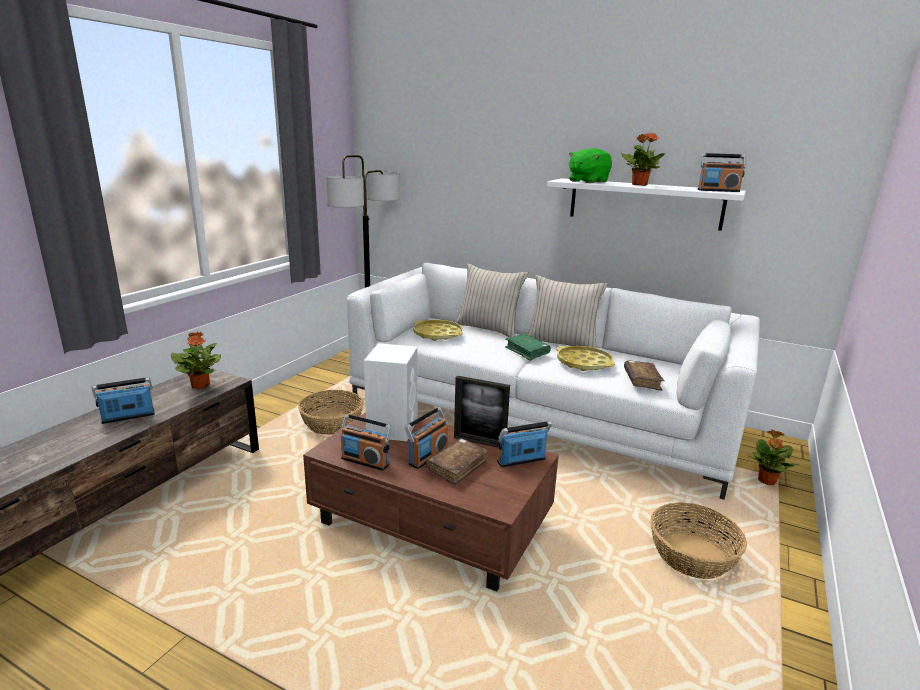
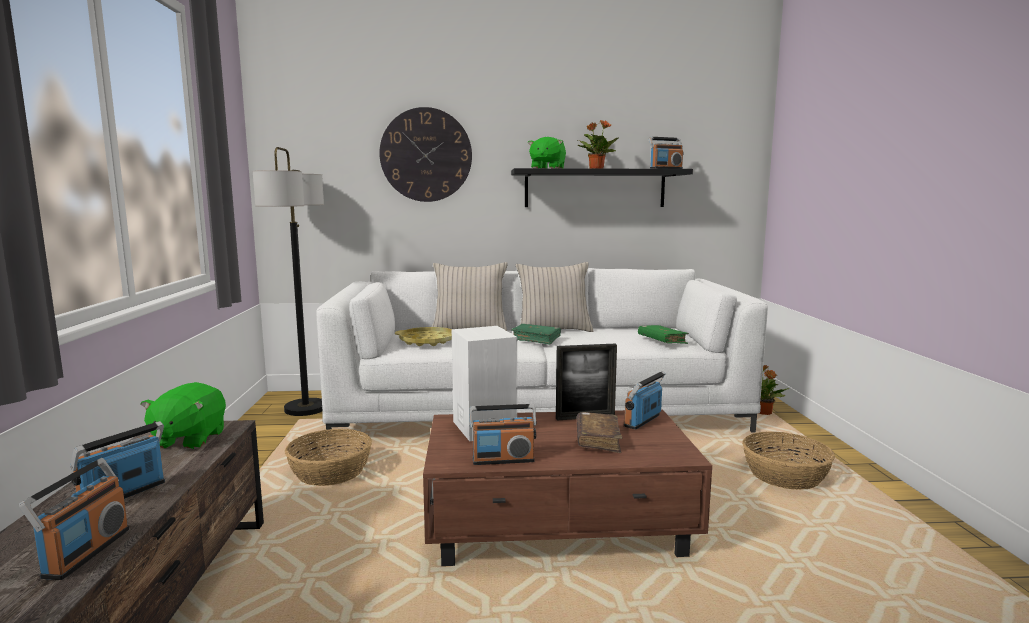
camera: 30 degrees left, 10 degrees down
(201, 385) = (188, 439): potted plant -> green plush toy
(427, 456) = (557, 439): radio -> radio (86, 552)
(485, 159) = (426, 155): none -> wall clock
(584, 363) = (598, 338): yellow tray -> none
(642, 381) = (662, 341): brown book -> green book
(644, 203) = (595, 188): white shelf -> black shelf

